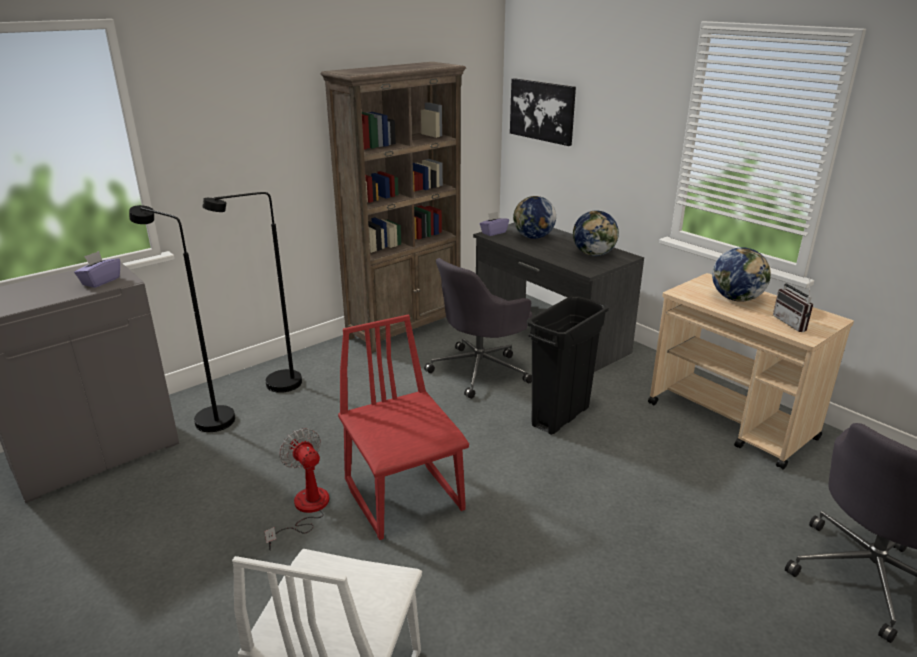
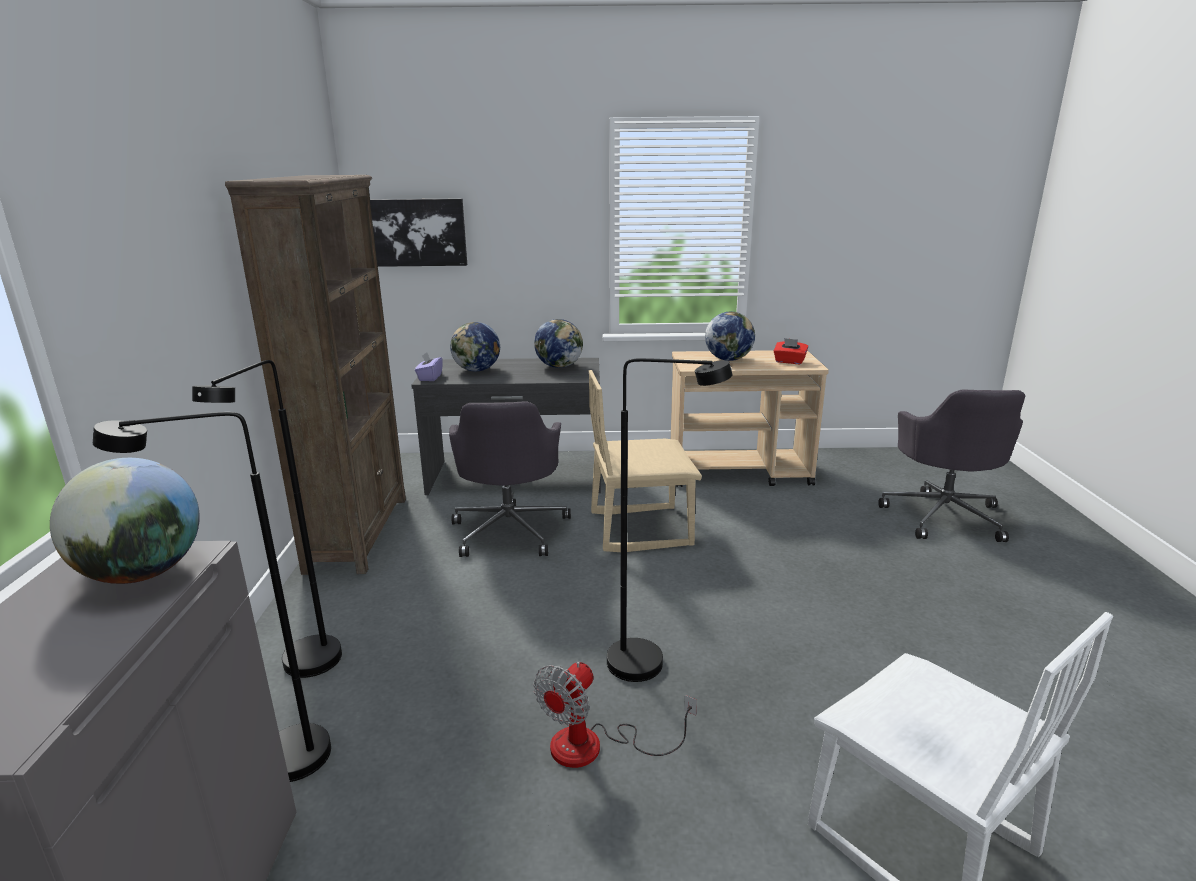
camera: 50 degrees left, 5 degrees down
(100, 281) = (143, 574): purple tissue box -> globe
(305, 510) = (595, 747): fan -> fan turned 60 degrees counterclockwise
(405, 495) = (651, 663): red chair -> black floor lamp
(560, 416) = (640, 528): black trash can -> beige chair
(793, 323) = (789, 361): radio -> red tissue box

